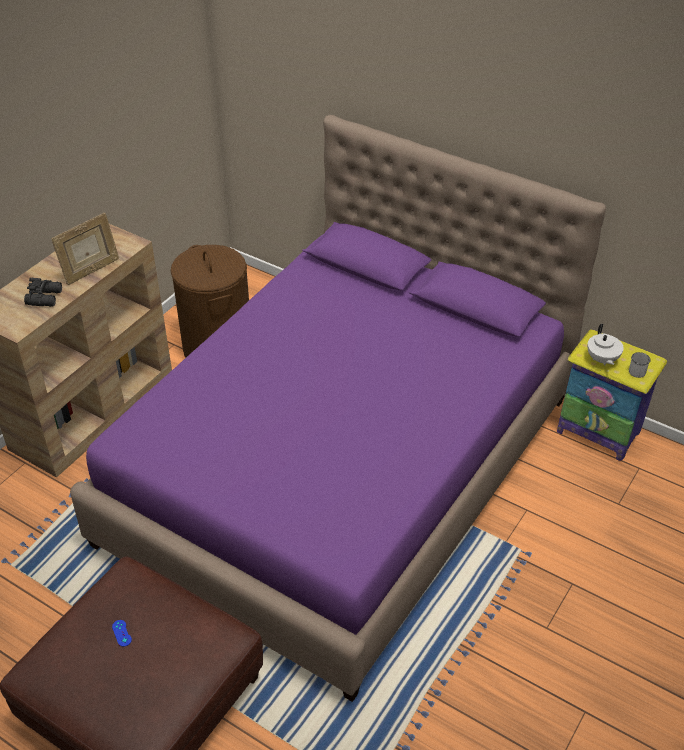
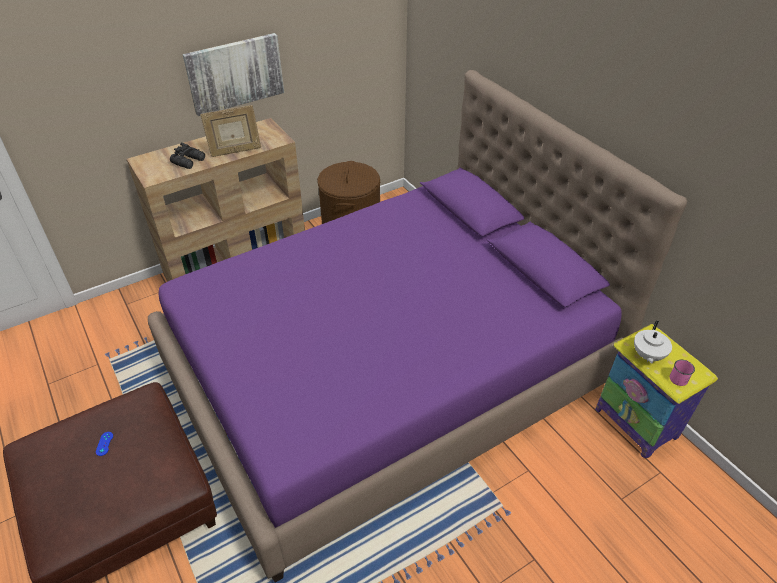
camera: 25 degrees right, 0 degrees up
(59, 179) = (235, 73): none -> picture
(637, 370) = (679, 377): white mug -> pink mug

